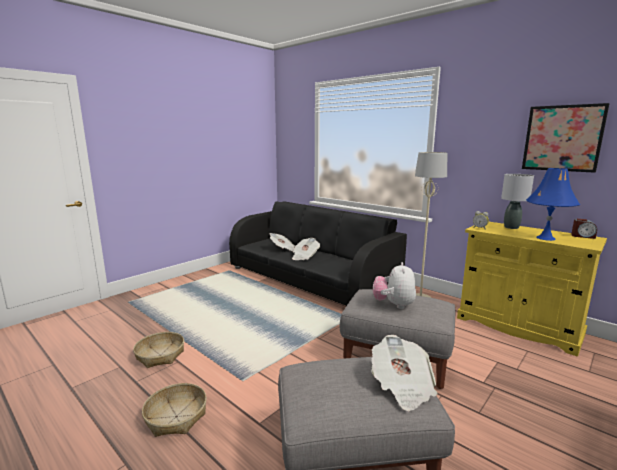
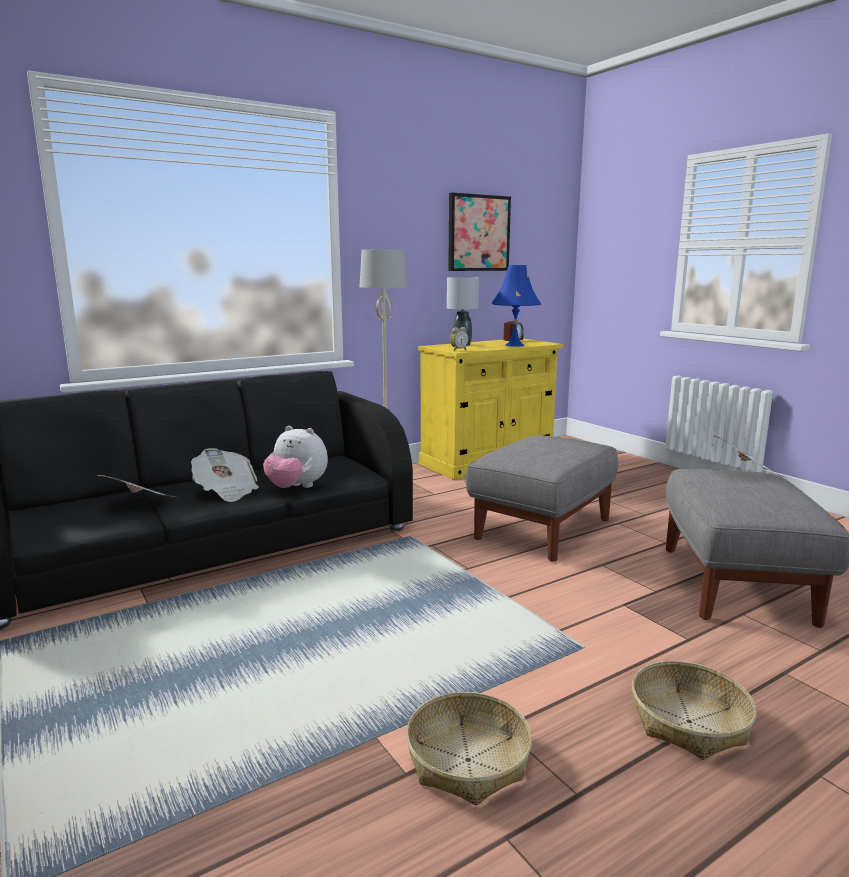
camera: 75 degrees left, 0 degrees up
(393, 305) = (554, 450): plush toy -> plush toy (297, 488)

